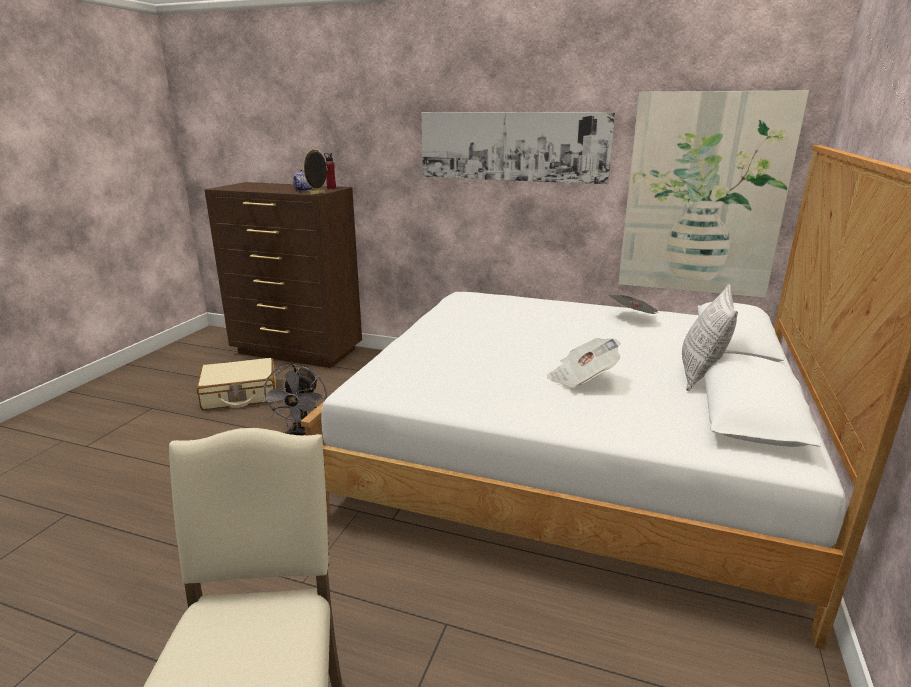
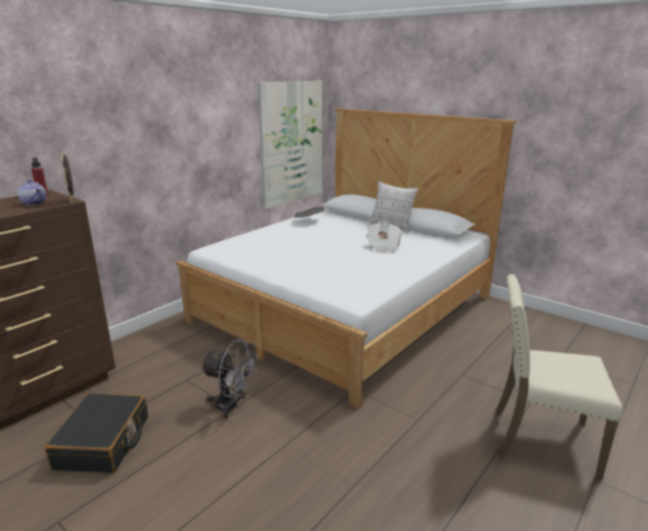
camera: 70 degrees left, 0 degrees up
(240, 394) = (103, 442): beige suitcase -> black suitcase
(513, 146) = (191, 127): picture -> none

